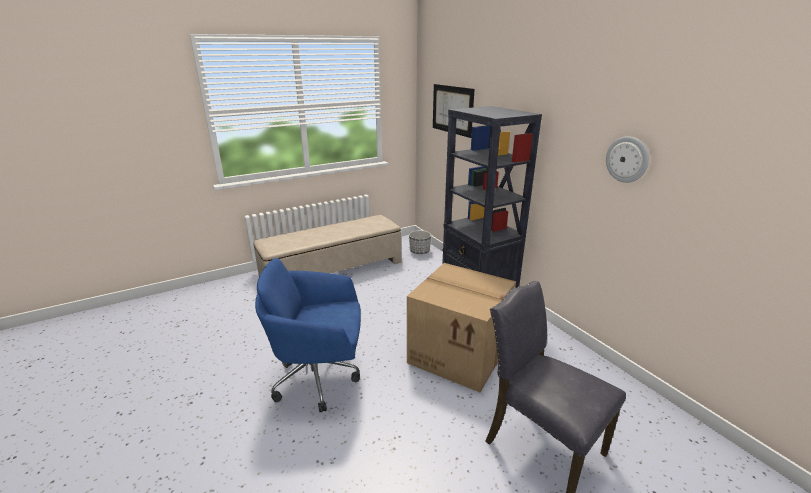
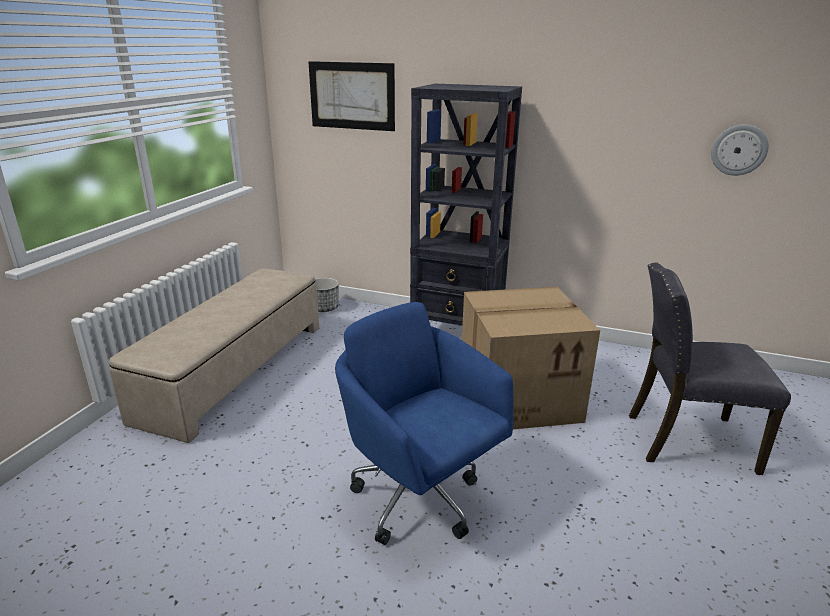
camera: 40 degrees left, 0 degrees up
(320, 380) = (421, 503): blue office chair -> blue office chair turned 90 degrees clockwise
(627, 159) = (638, 125): wall clock -> wall clock (739, 150)

